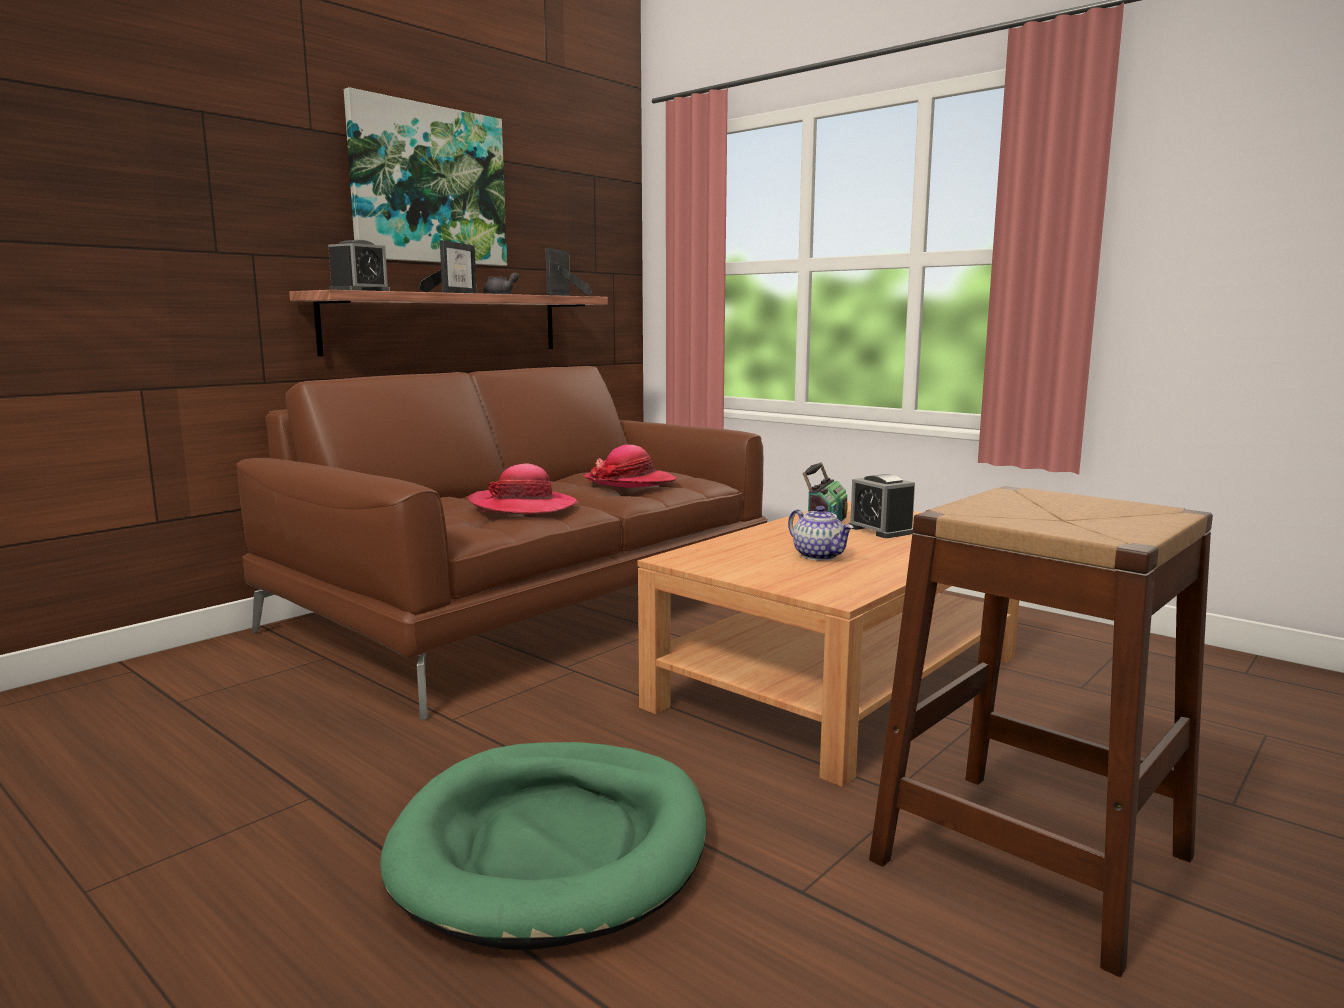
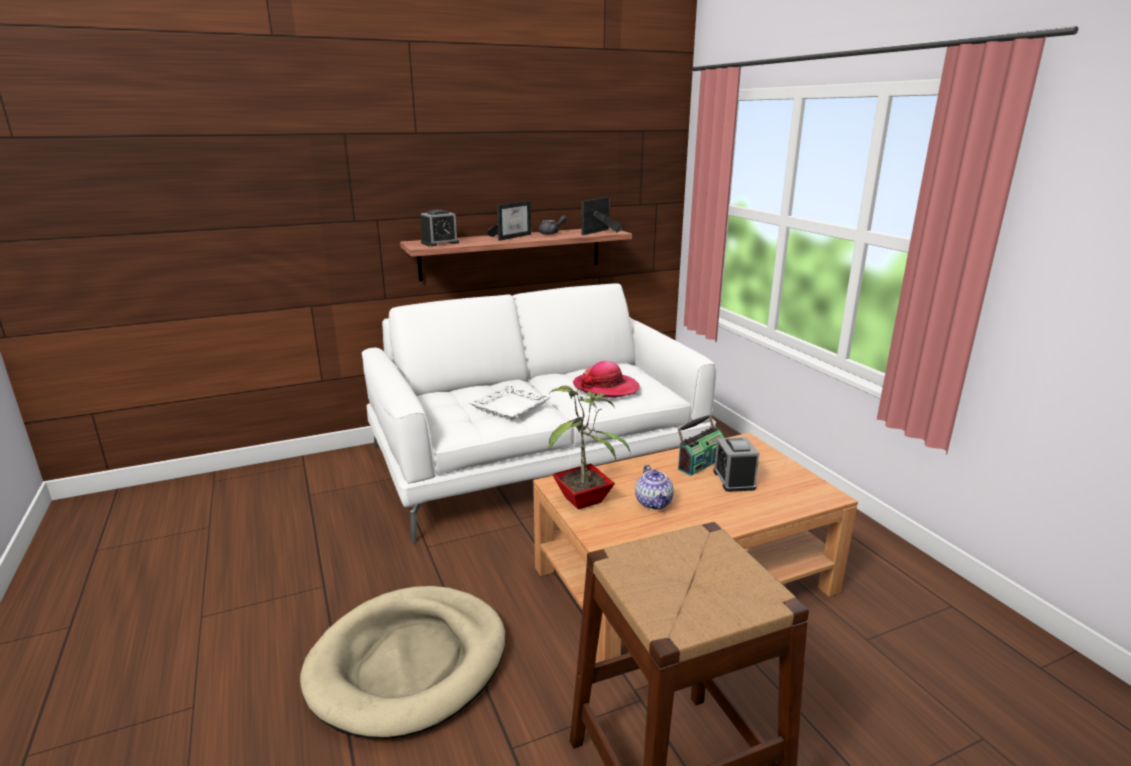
camera: 25 degrees right, 10 degrees up
(428, 185) = (501, 158): picture -> none
(523, 506) = (511, 407): hat -> white tray
(531, 607) = (538, 458): brown sofa -> white sofa
(553, 846) = (409, 663): green dog bed -> beige dog bed
(731, 564) = (585, 499): none -> potted plant

